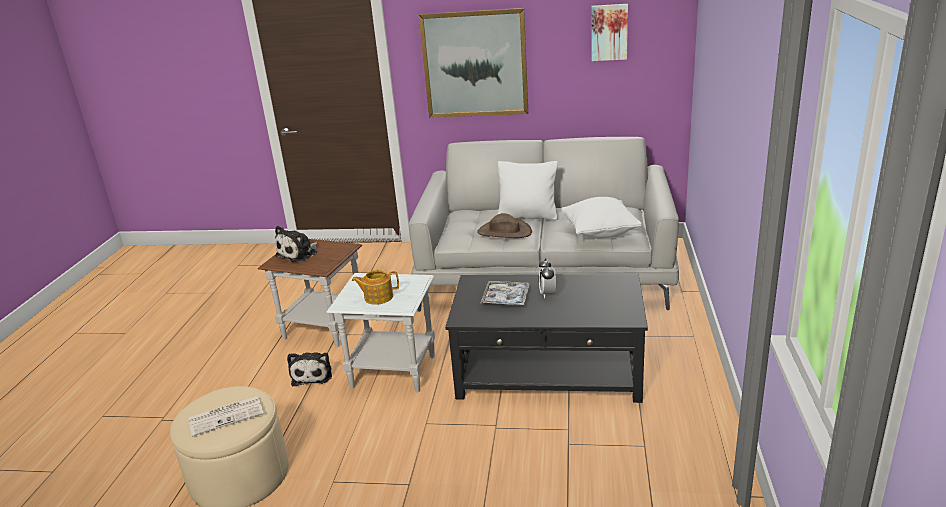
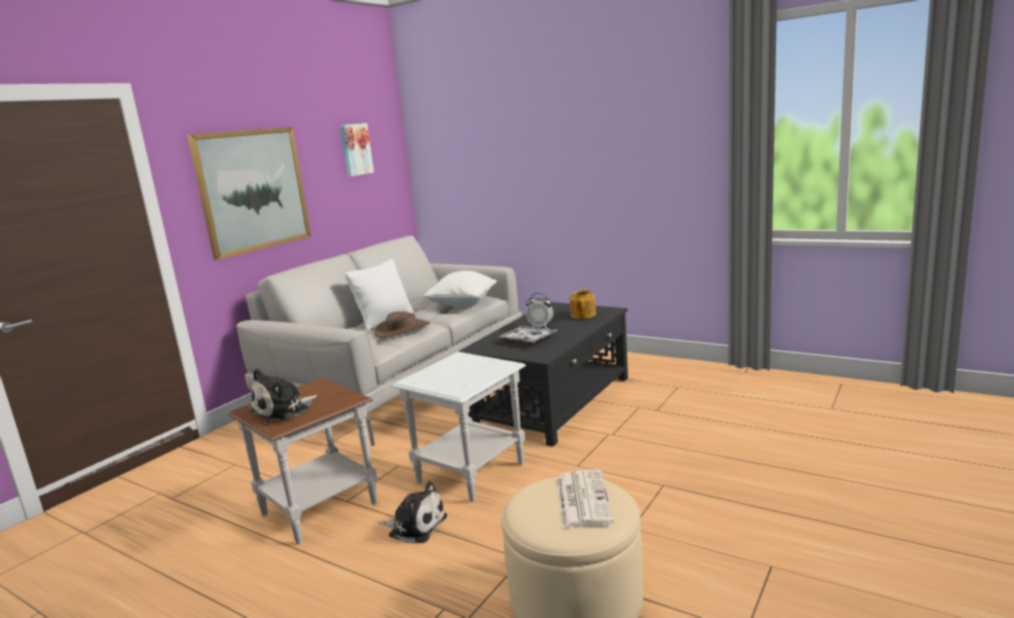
camera: 65 degrees left, 10 degrees down
(299, 253) = (284, 410): plush toy -> plush toy turned 75 degrees clockwise
(378, 297) = (470, 374): teapot -> teapot (582, 315)

